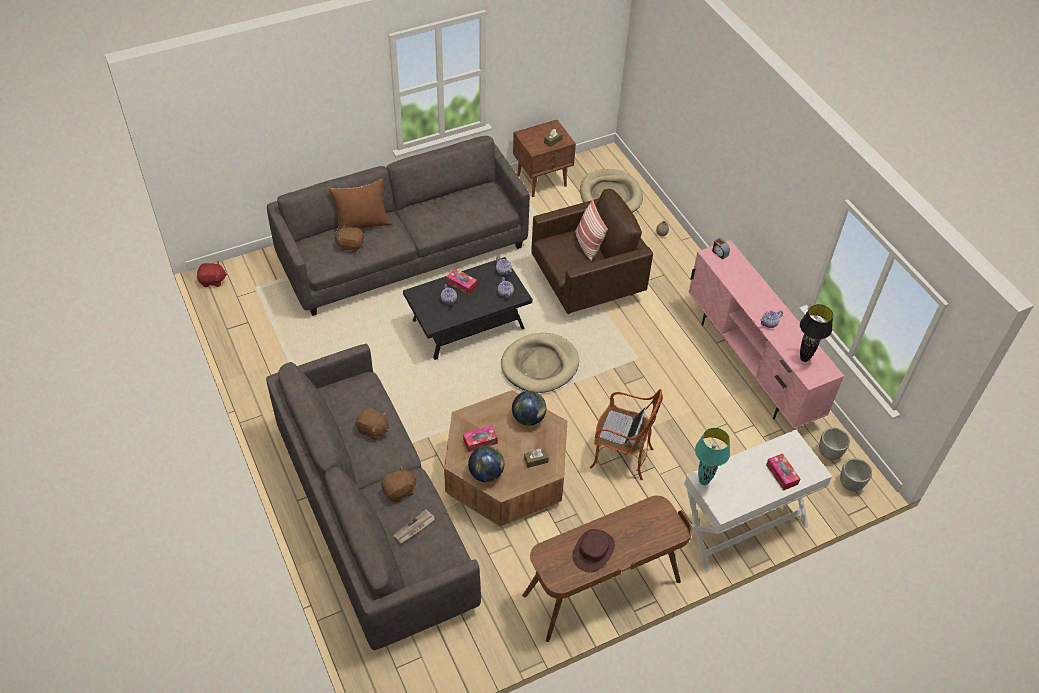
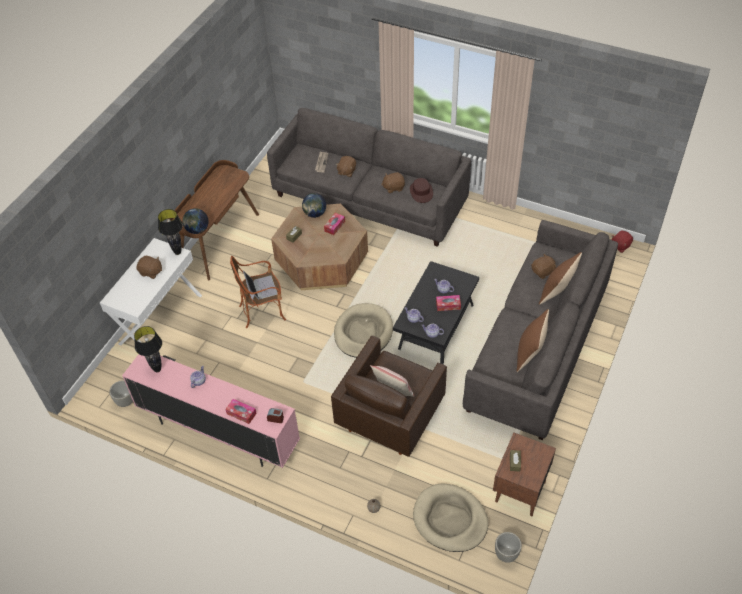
camera: 145 degrees right, 0 degrees up
(449, 197) = (530, 353): none -> brown pillow
(528, 418) = (320, 254): globe -> globe (197, 230)
(593, 551) = (216, 191): brown hat -> brown hat (421, 192)
(703, 481) = (178, 252): turquoise table lamp -> black table lamp
(751, 476) = (151, 272): none -> brown plush toy
(781, 474) = (132, 284): tissue box -> tissue box (241, 413)
(850, 484) = (101, 389): grey planter -> grey planter (506, 554)

